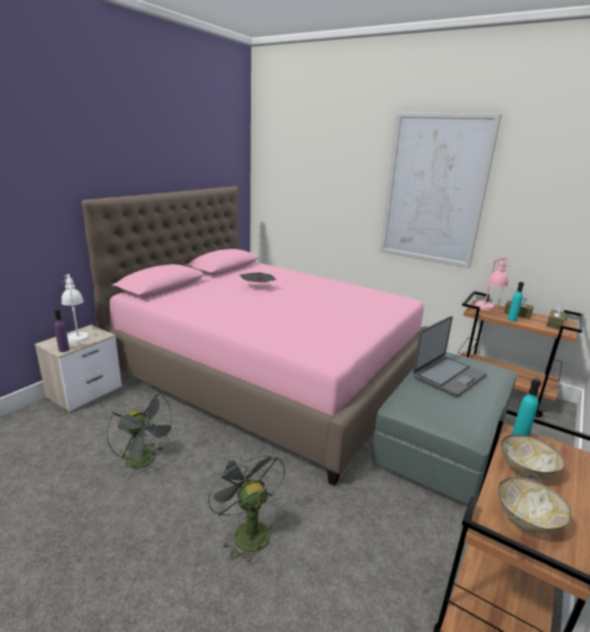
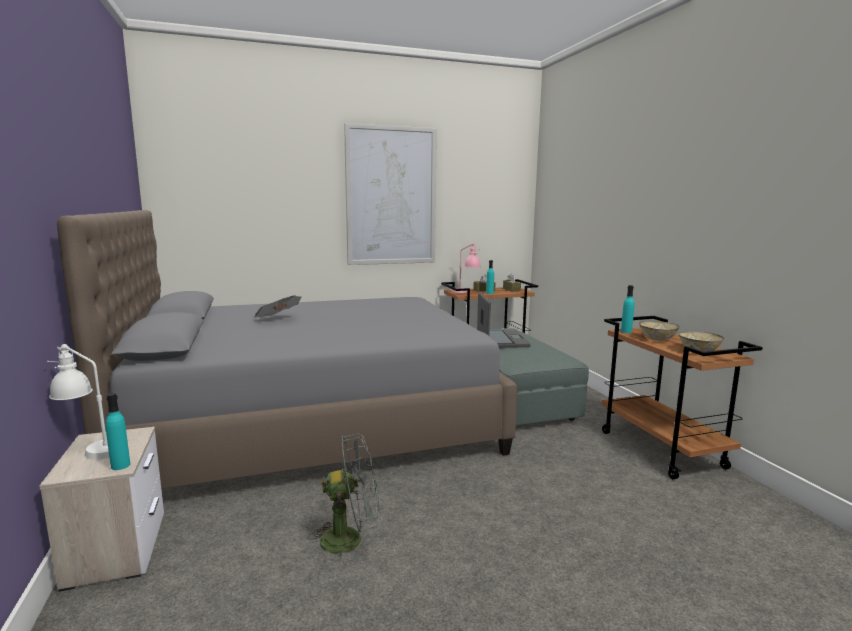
camera: 50 degrees left, 10 degrees down
(64, 350) = (120, 465): purple bottle -> turquoise bottle
(247, 530) = (518, 511): grey fan -> none
(268, 374) = (313, 422): pink bed -> grey bed

